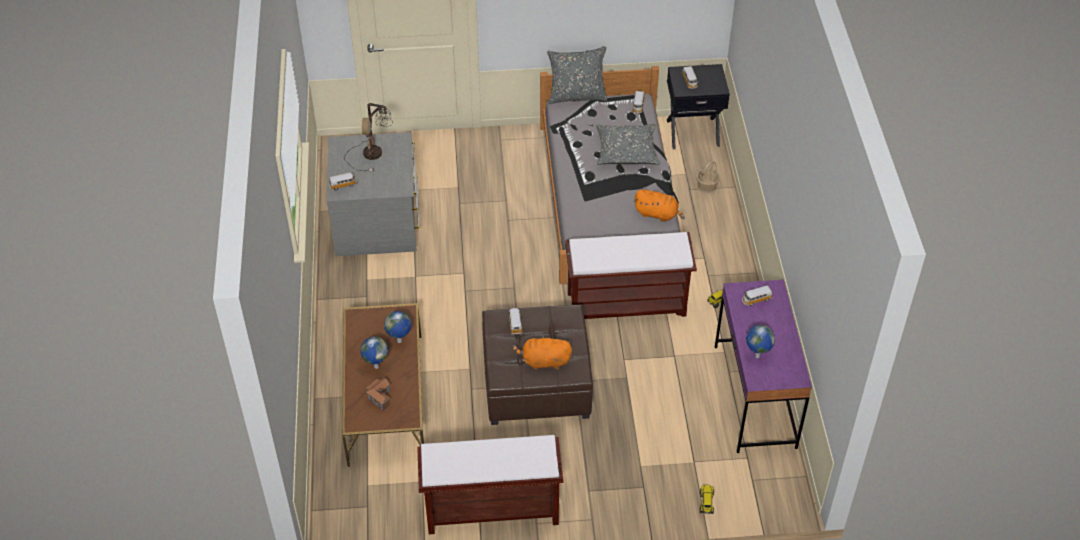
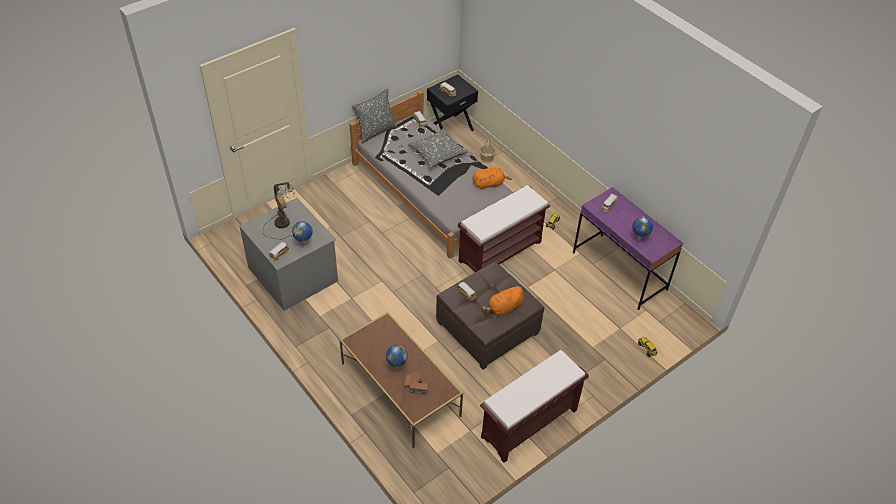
camera: 35 degrees left, 0 degrees up
(400, 341) = (398, 342): globe -> globe (304, 244)

